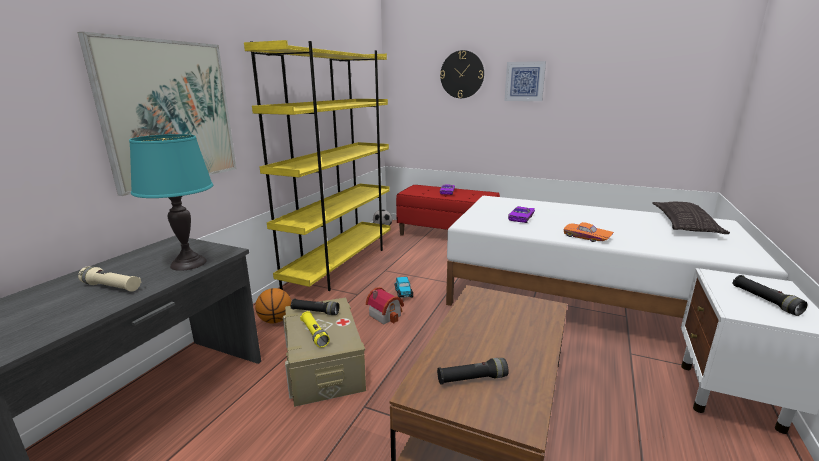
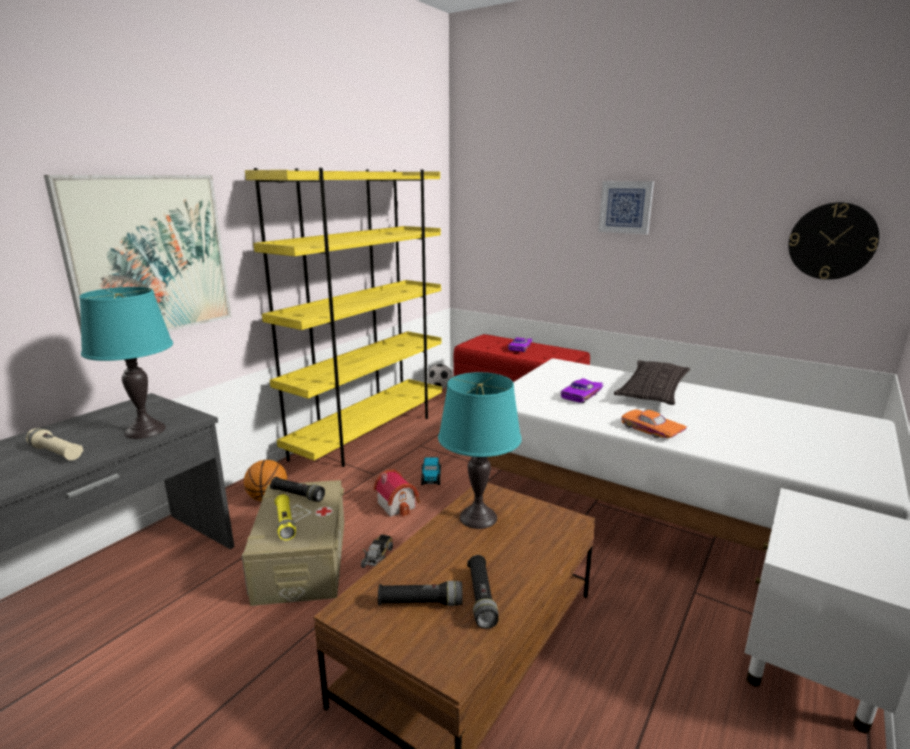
camera: 10 degrees right, 0 degrees up
(386, 355) = (378, 557): none -> toy truck
(462, 74) = (545, 195): wall clock -> wall clock (832, 241)
(481, 311) = (478, 517): none -> turquoise table lamp
(685, 224) = (808, 421): pillow -> pillow (653, 390)
(765, 301) = (847, 546): black flashlight -> black flashlight (481, 598)

